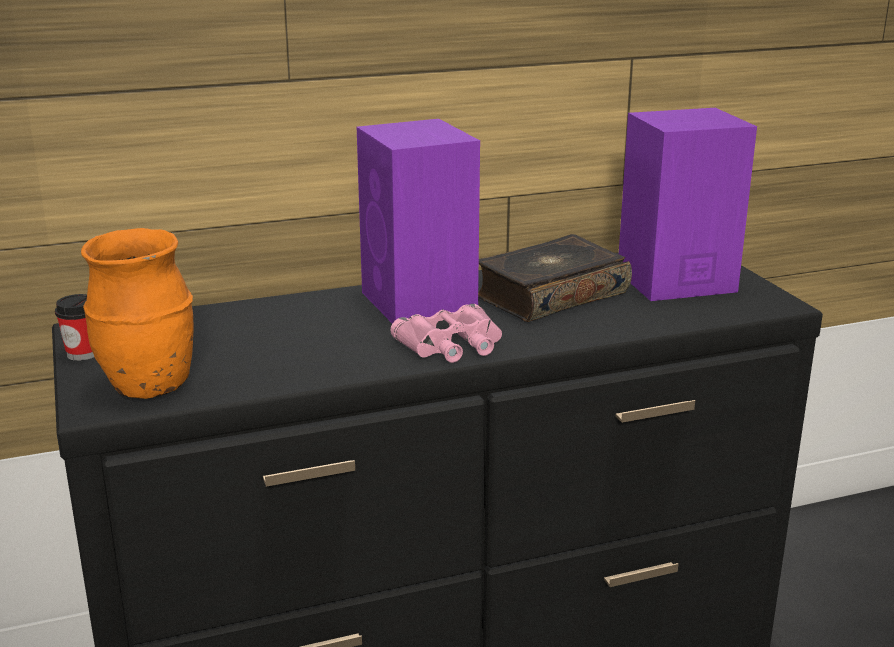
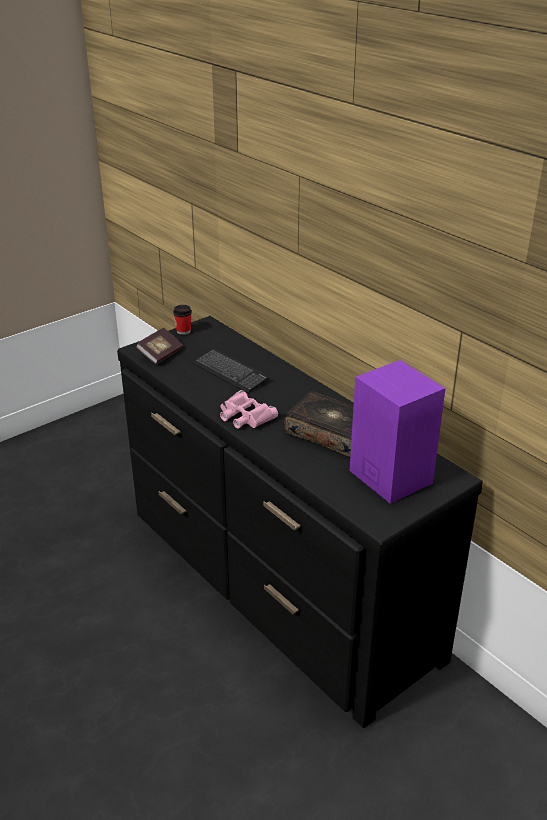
camera: 70 degrees right, 10 degrees up
(149, 387) = (160, 354): orange vase -> book
(293, 336) = (230, 372): none -> keyboard
(419, 304) = (292, 396): purple speaker -> none

